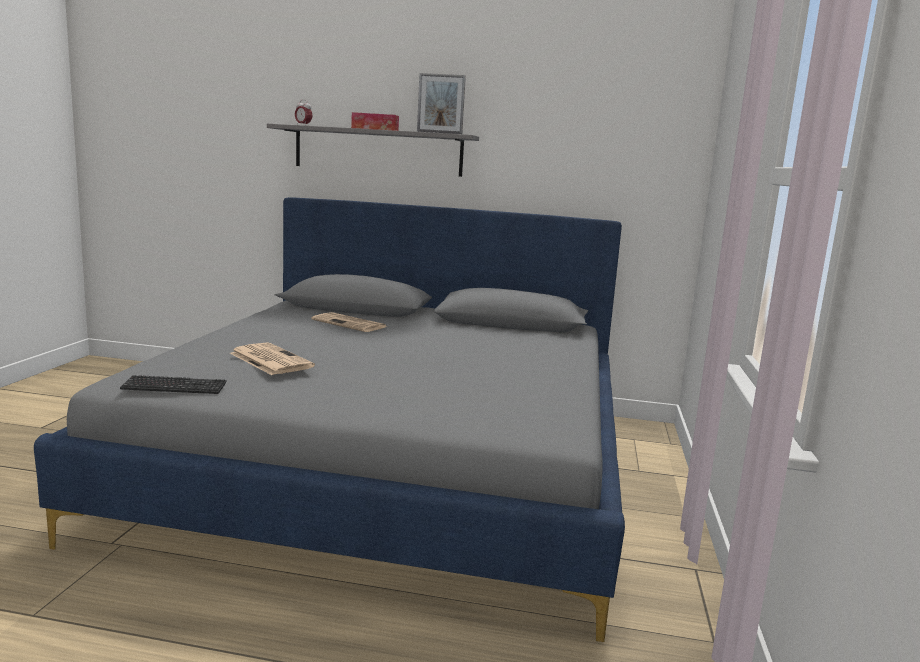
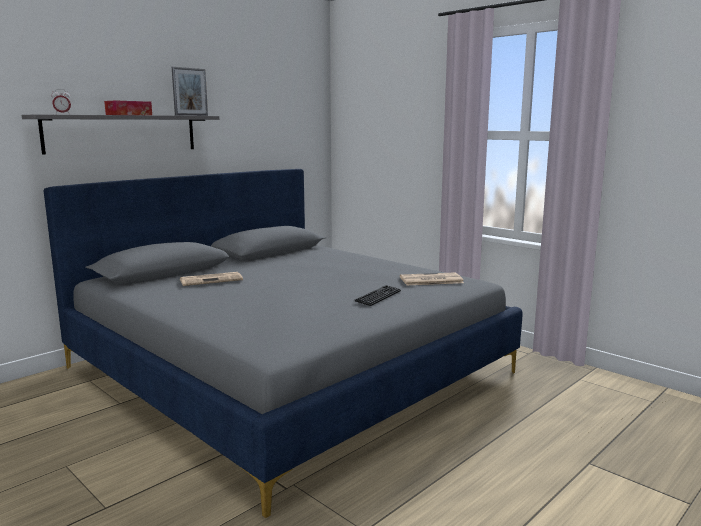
camera: 55 degrees left, 0 degrees up
(174, 387) = (312, 338): keyboard -> keyboard (378, 297)
(269, 360) = (290, 307): newspaper -> newspaper (430, 280)

